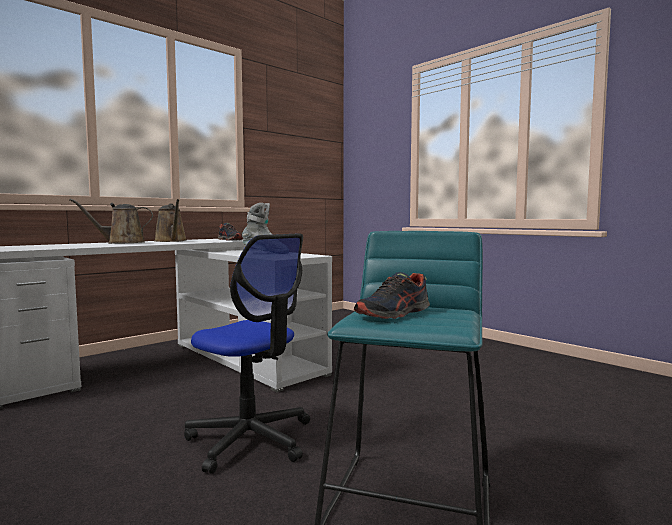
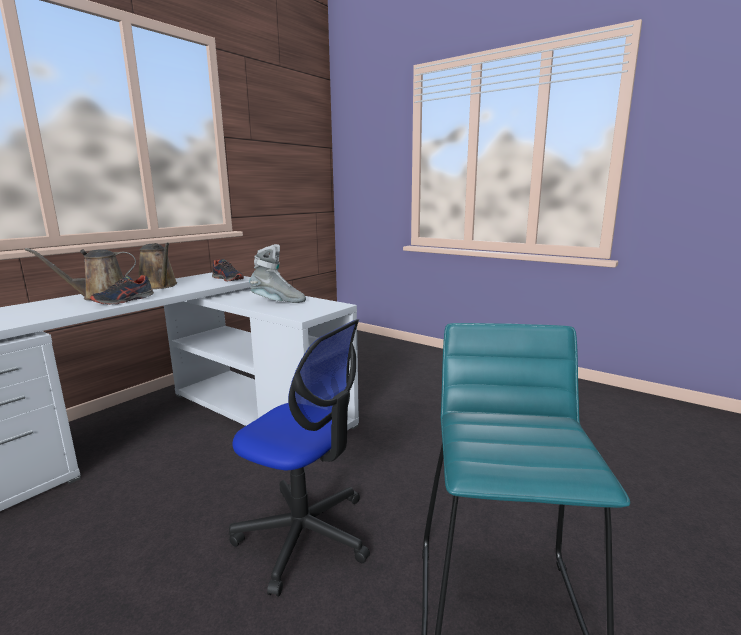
camera: 10 degrees left, 10 degrees up
(394, 314) = (504, 442): shoe -> shoe (124, 301)

